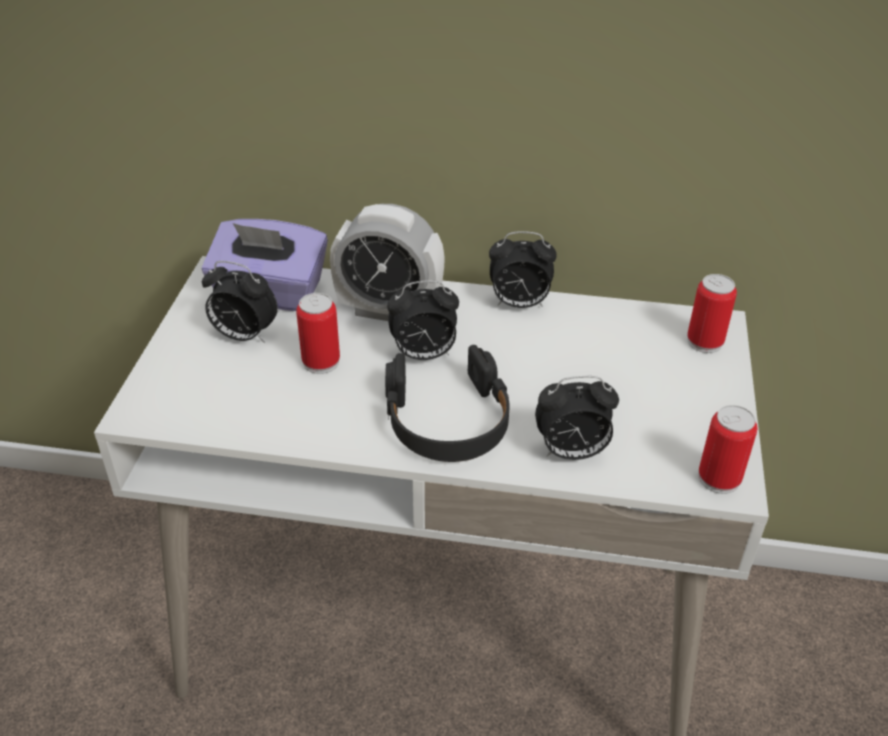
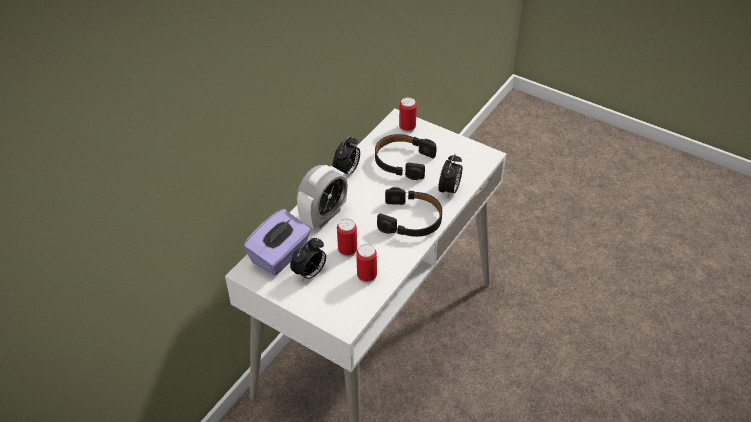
camera: 65 degrees left, 5 degrees up
(423, 355) = (364, 214): alarm clock -> none
(603, 363) = (403, 161): none -> black headphones
(719, 478) = (483, 157): can -> can (367, 276)

